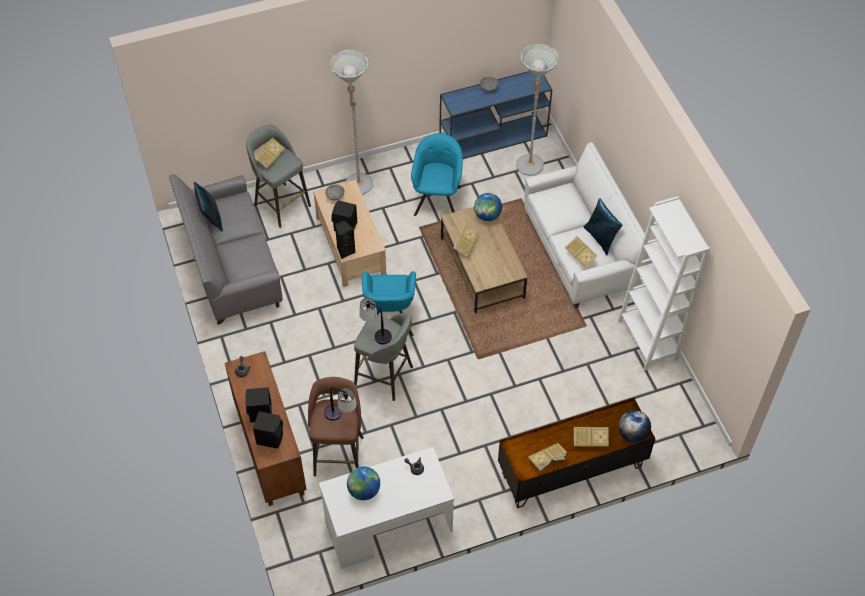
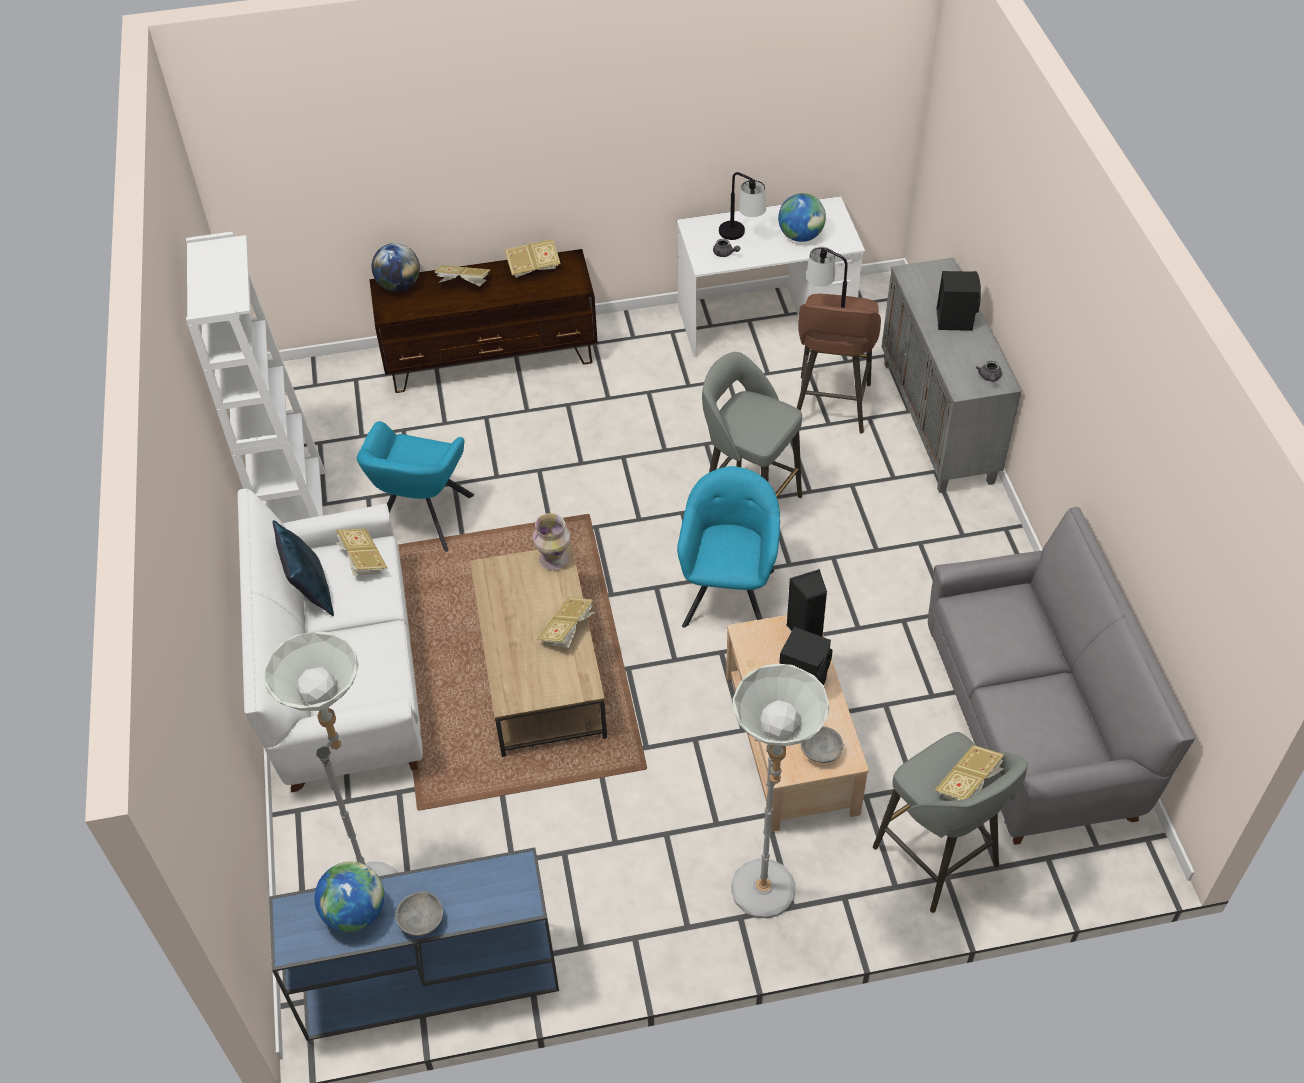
camera: 170 degrees left, 5 degrees down
(210, 218) = (1087, 719): blue pillow -> none
(269, 449) = (939, 422): brown cabinet -> grey cabinet
(270, 437) = (937, 290): black speaker -> none
(376, 333) = (763, 419): table lamp -> table lamp (741, 237)
(437, 198) = (595, 831): turquoise armchair -> turquoise armchair (422, 519)
(482, 282) = (554, 560): none -> vase
(487, 215) = (509, 687): globe -> globe (355, 912)

